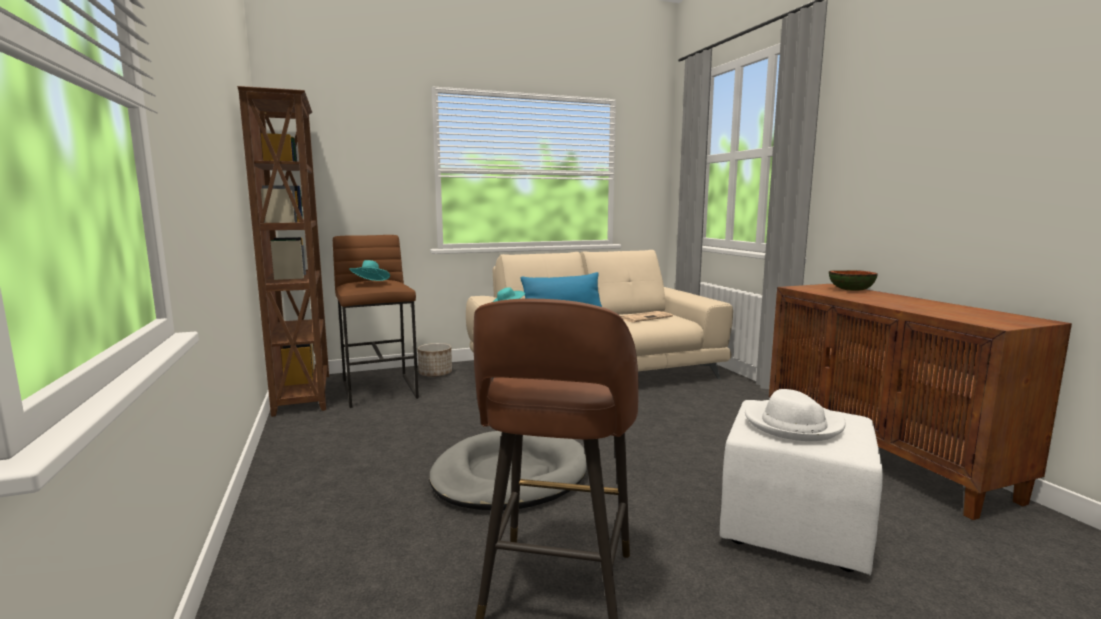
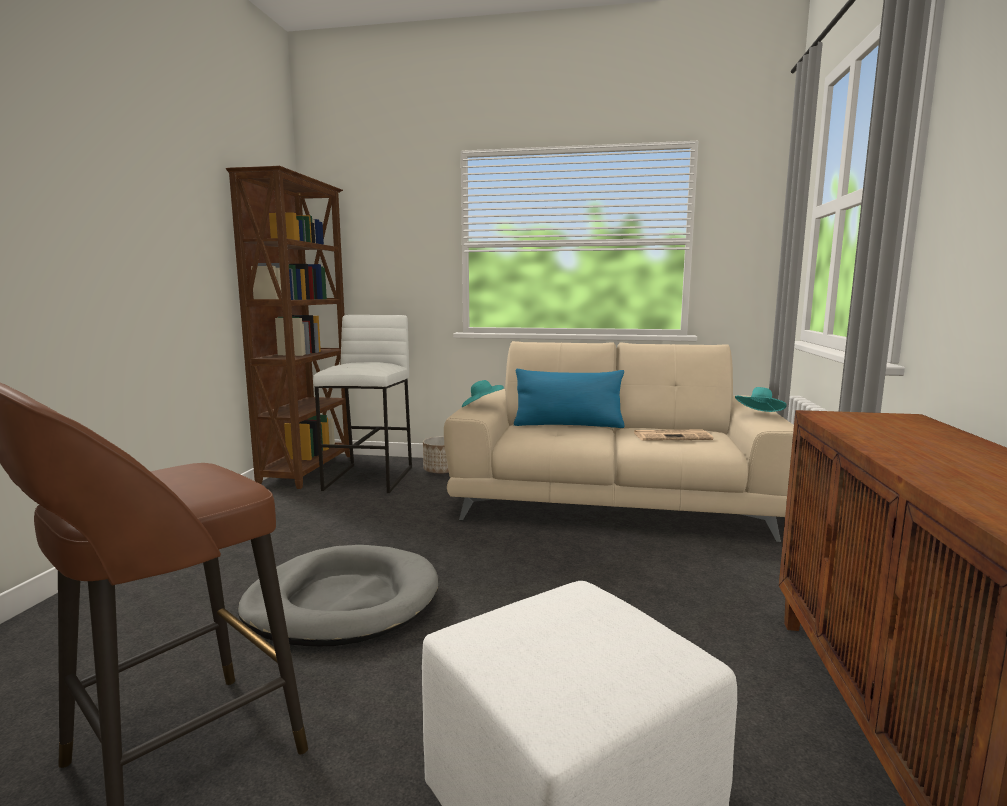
camera: 30 degrees right, 0 degrees up
(370, 283) = (350, 364): turquoise hat -> turquoise hat (759, 414)
(380, 390) = (370, 478): brown stool -> white stool
(792, 424) = (544, 640): white hat -> none
(851, 290) = (923, 428): bowl -> none

